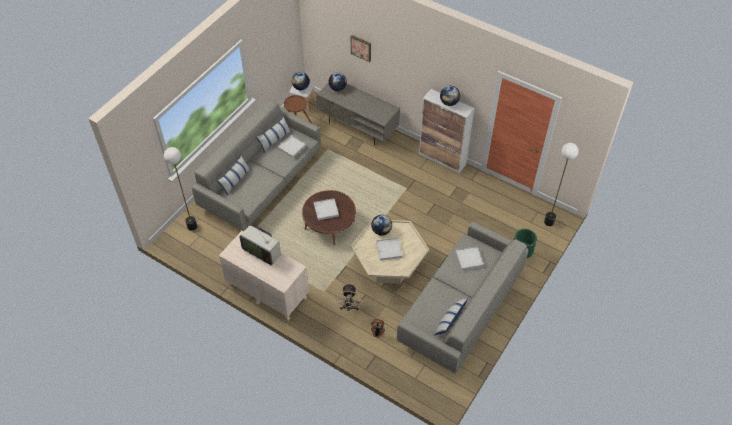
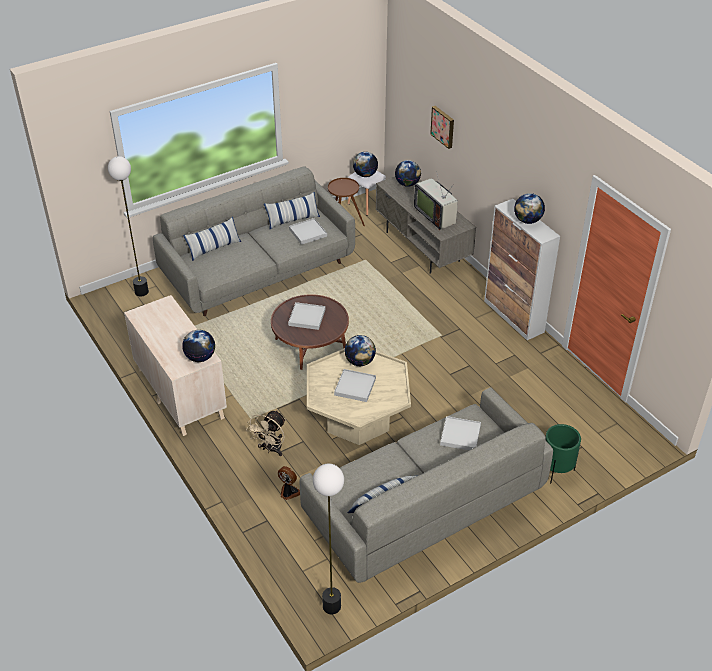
camera: 25 degrees right, 10 degrees down
(262, 251) = (179, 325): television -> television (436, 216)
(291, 269) = (200, 357): none -> globe
(549, 222) = (626, 442): floor lamp -> floor lamp (331, 606)

